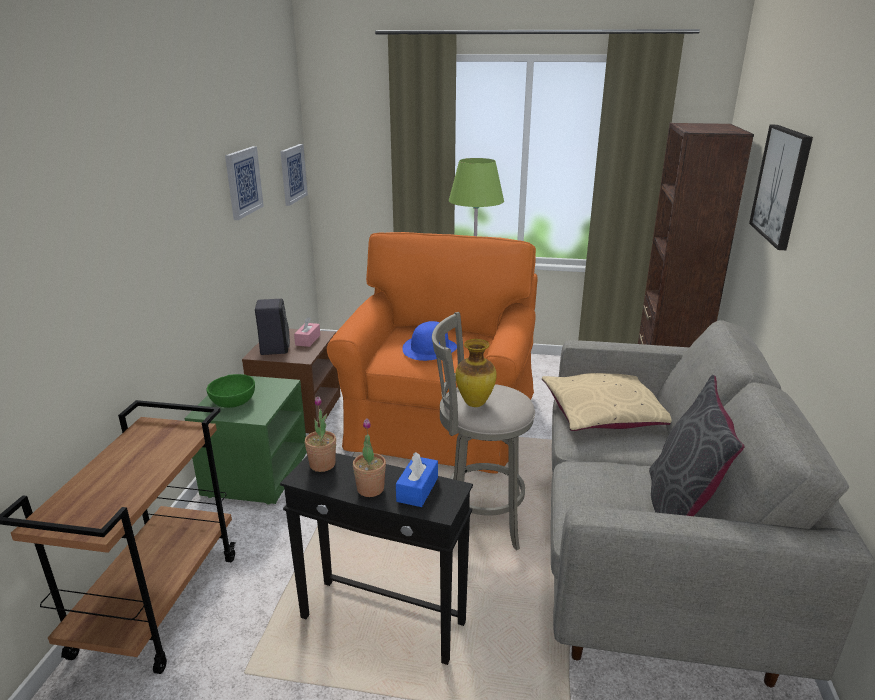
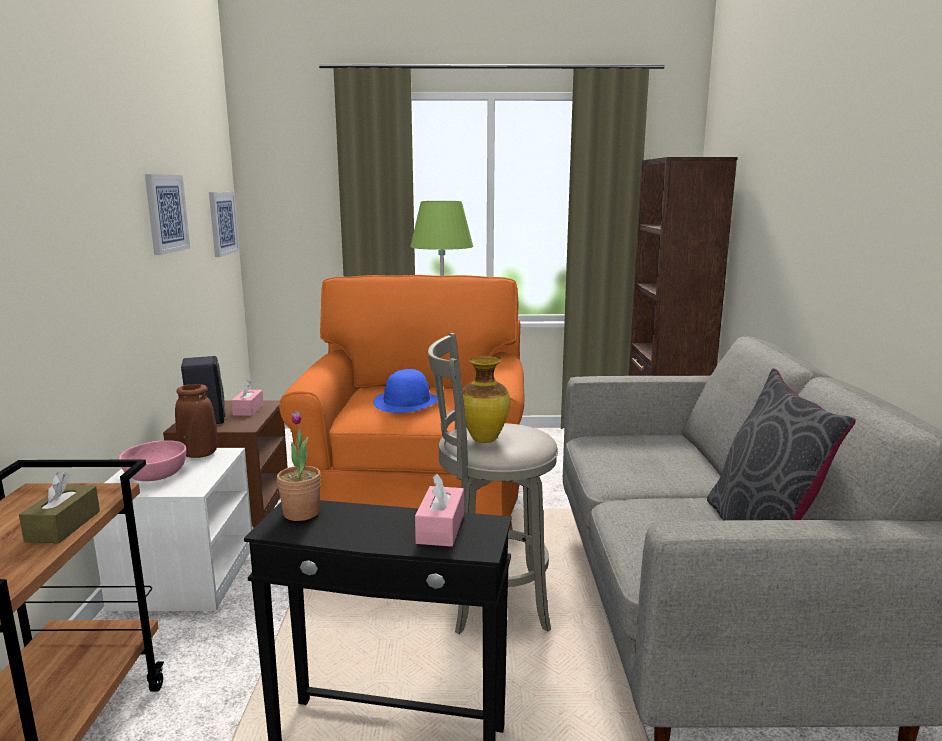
camera: 10 degrees left, 10 degrees down
(164, 459) = (63, 526): none -> brown tissue box
(233, 401) = (155, 474): green bowl -> pink bowl
(255, 473) = (184, 577): green nightstand -> white nightstand
(266, 384) = (199, 454): none -> brown vase
(370, 489) = (375, 533): potted plant -> none
(417, 489) = (440, 528): blue tissue box -> pink tissue box
(604, 413) = (630, 451): beige pillow -> none
(781, 185) = (784, 192): picture -> none

